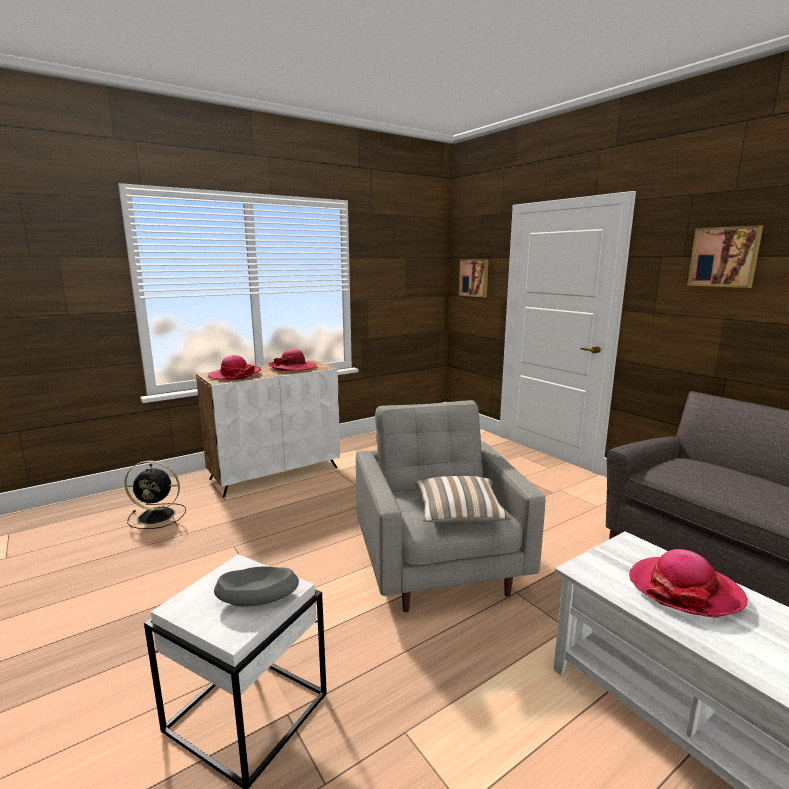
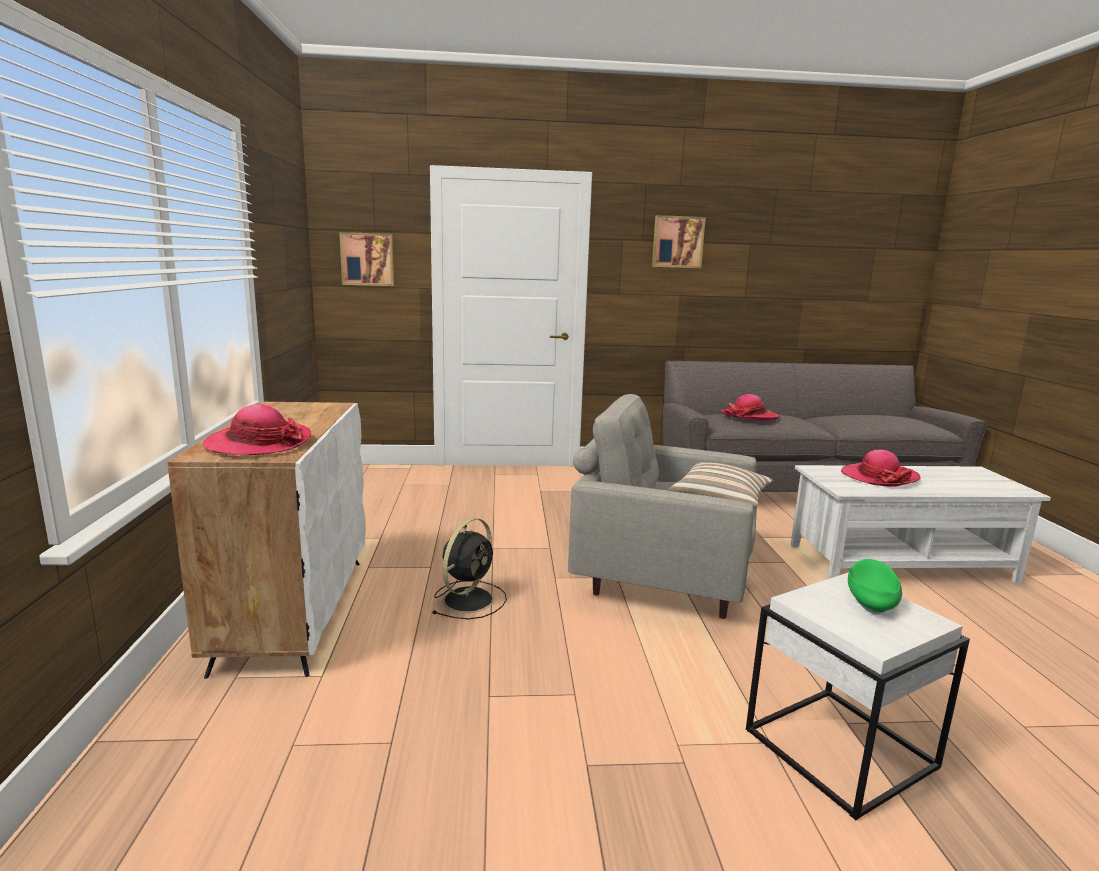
camera: 60 degrees left, 0 degrees up
(158, 516) = (278, 763): black fan -> black fan (469, 599)
(257, 599) = (871, 601): grey bowl -> green bowl
(293, 367) = (296, 415): hat -> hat (749, 416)

